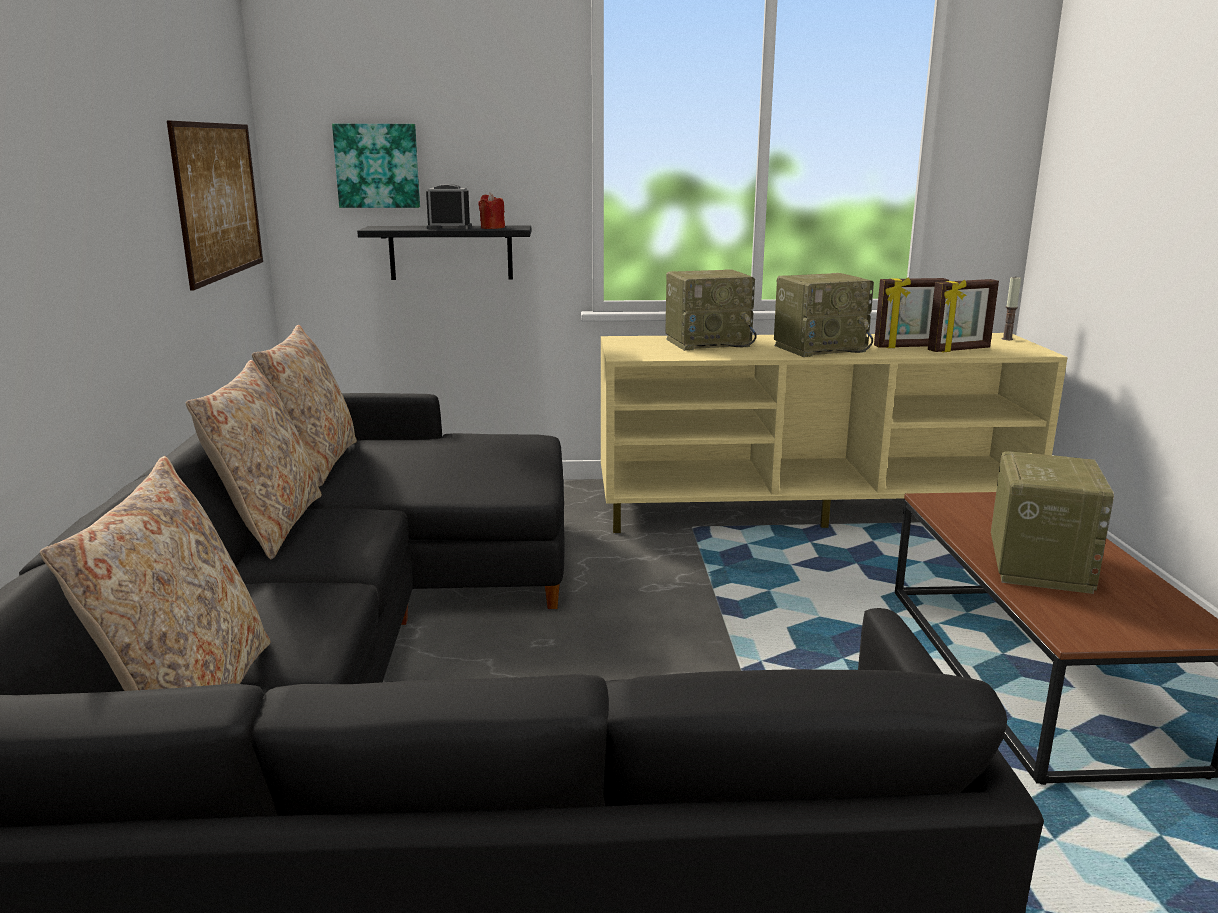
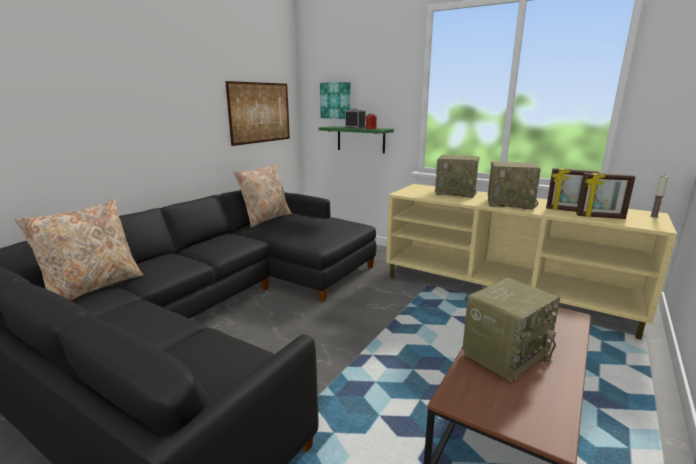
camera: 35 degrees right, 0 degrees up
(269, 525) = (215, 237): beige pillow -> none
(451, 252) = (361, 139): black shelf -> green shelf

